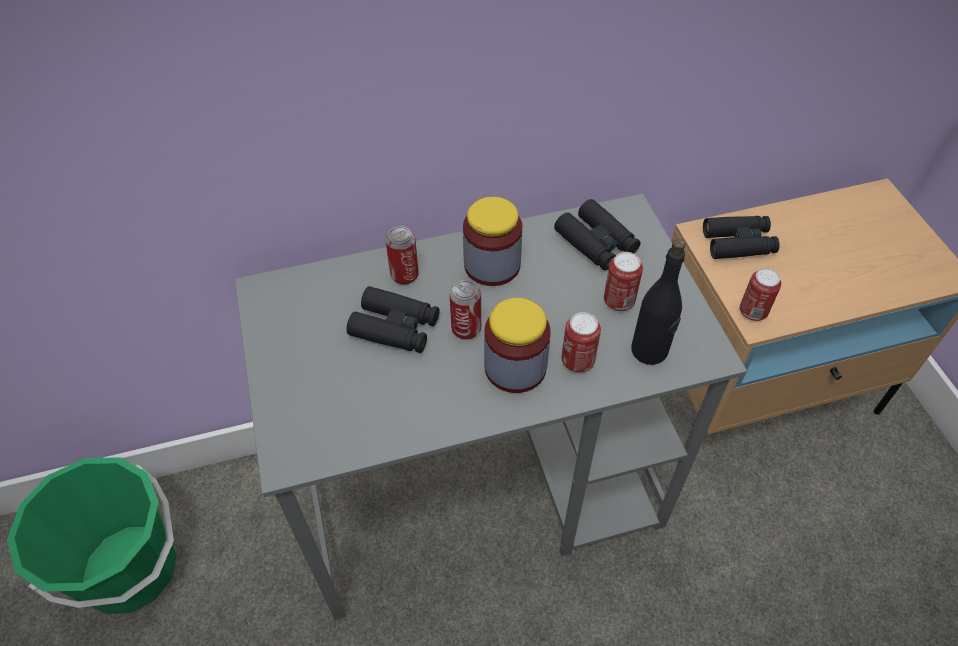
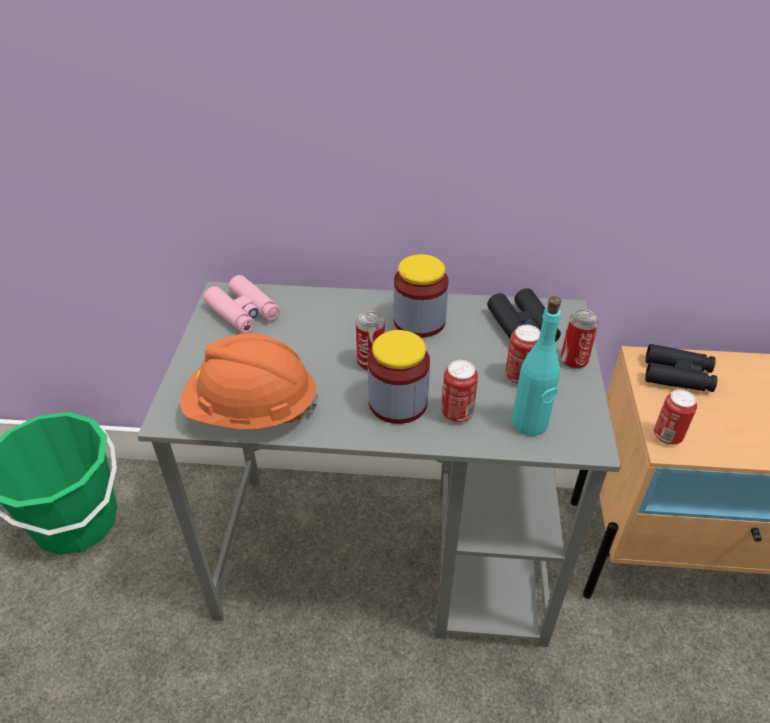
camera: 20 degrees right, 10 degrees down
(299, 307) = (243, 312): none -> pink binoculars
(371, 424) = (251, 411): none -> orange hard hat
(395, 327) = (312, 346): black binoculars -> none
(404, 275) = (341, 311): can -> can (574, 360)
(649, 351) = (530, 423): black bottle -> turquoise bottle

